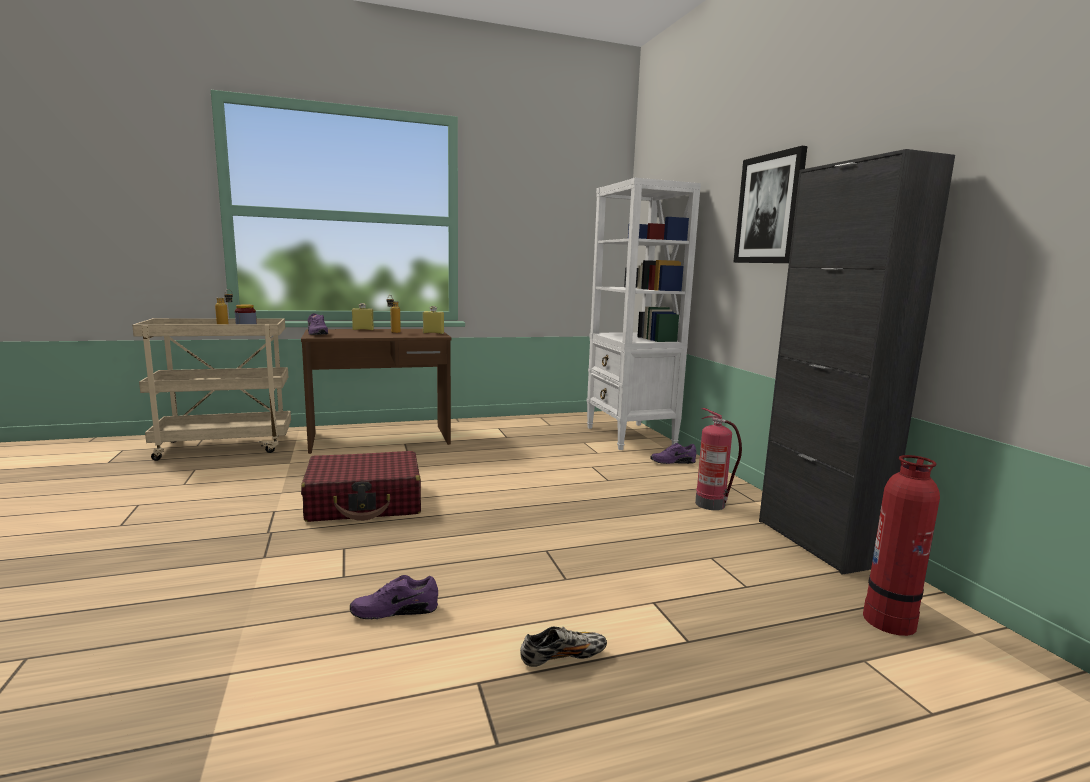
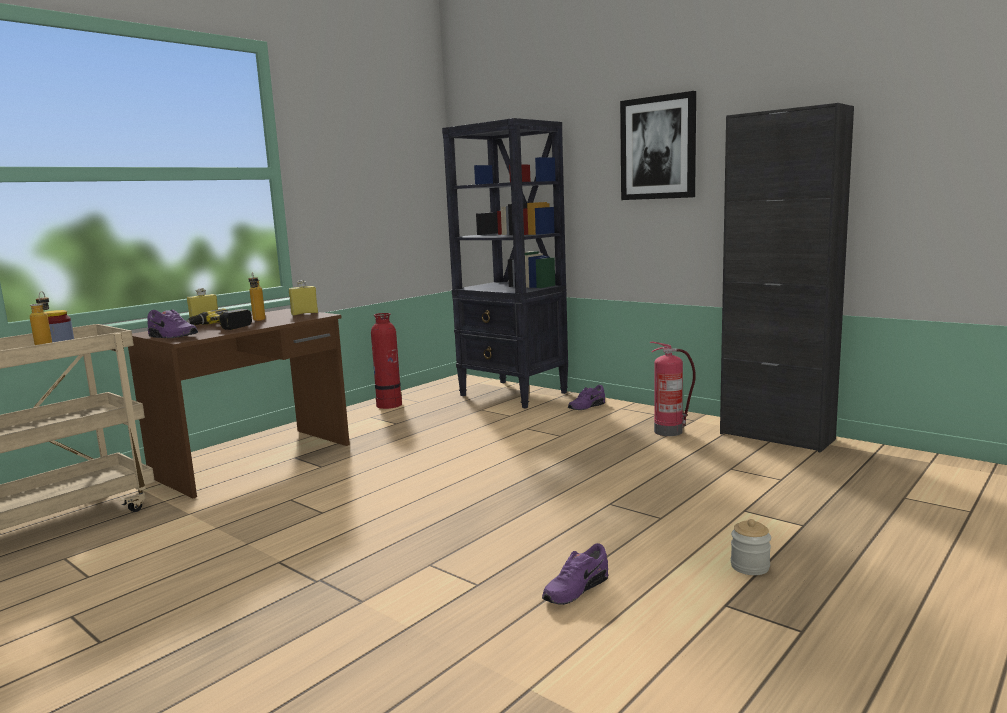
camera: 30 degrees left, 0 degrees up
(354, 333) = (214, 328): none -> power drill
(365, 502) = (367, 521): red suitcase -> none
(563, 657) = (750, 566): shoe -> jar
(630, 436) = (514, 394): white bookcase -> black bookcase
(890, 620) = (884, 470): fire extinguisher -> fire extinguisher (389, 404)

